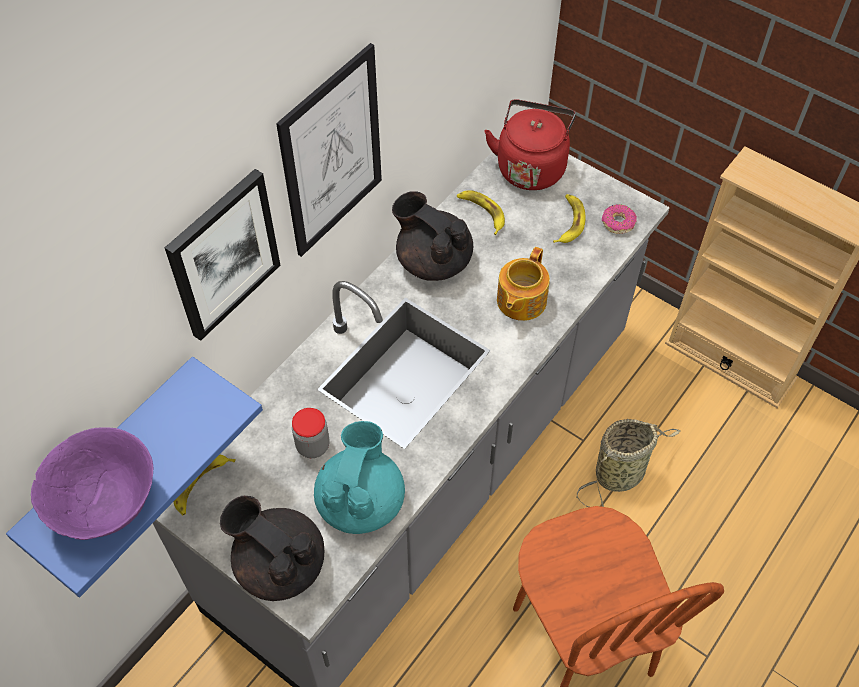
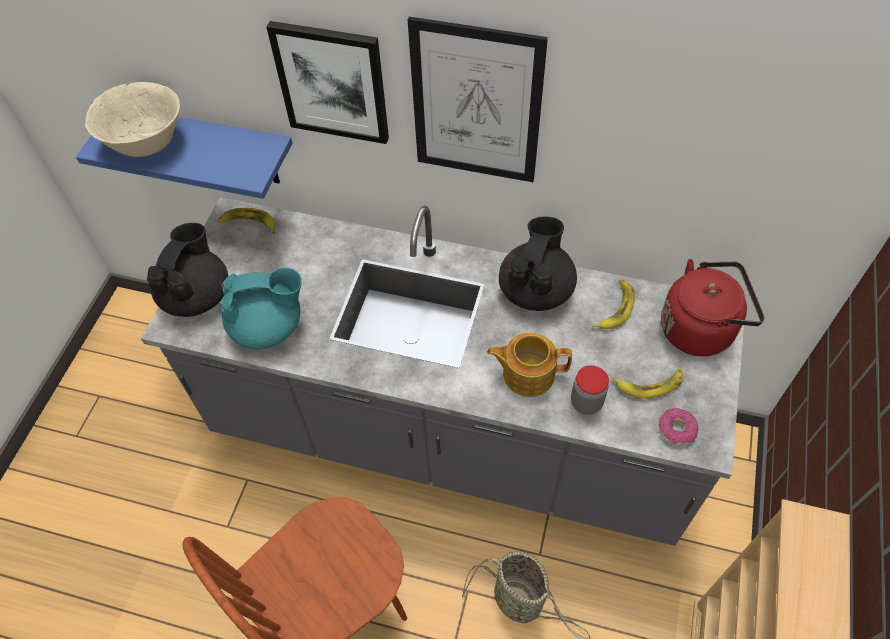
camera: 70 degrees right, 0 degrees up
(108, 505) = (146, 144): purple bowl -> beige bowl
(313, 446) = (308, 276): jar -> jar (586, 402)

